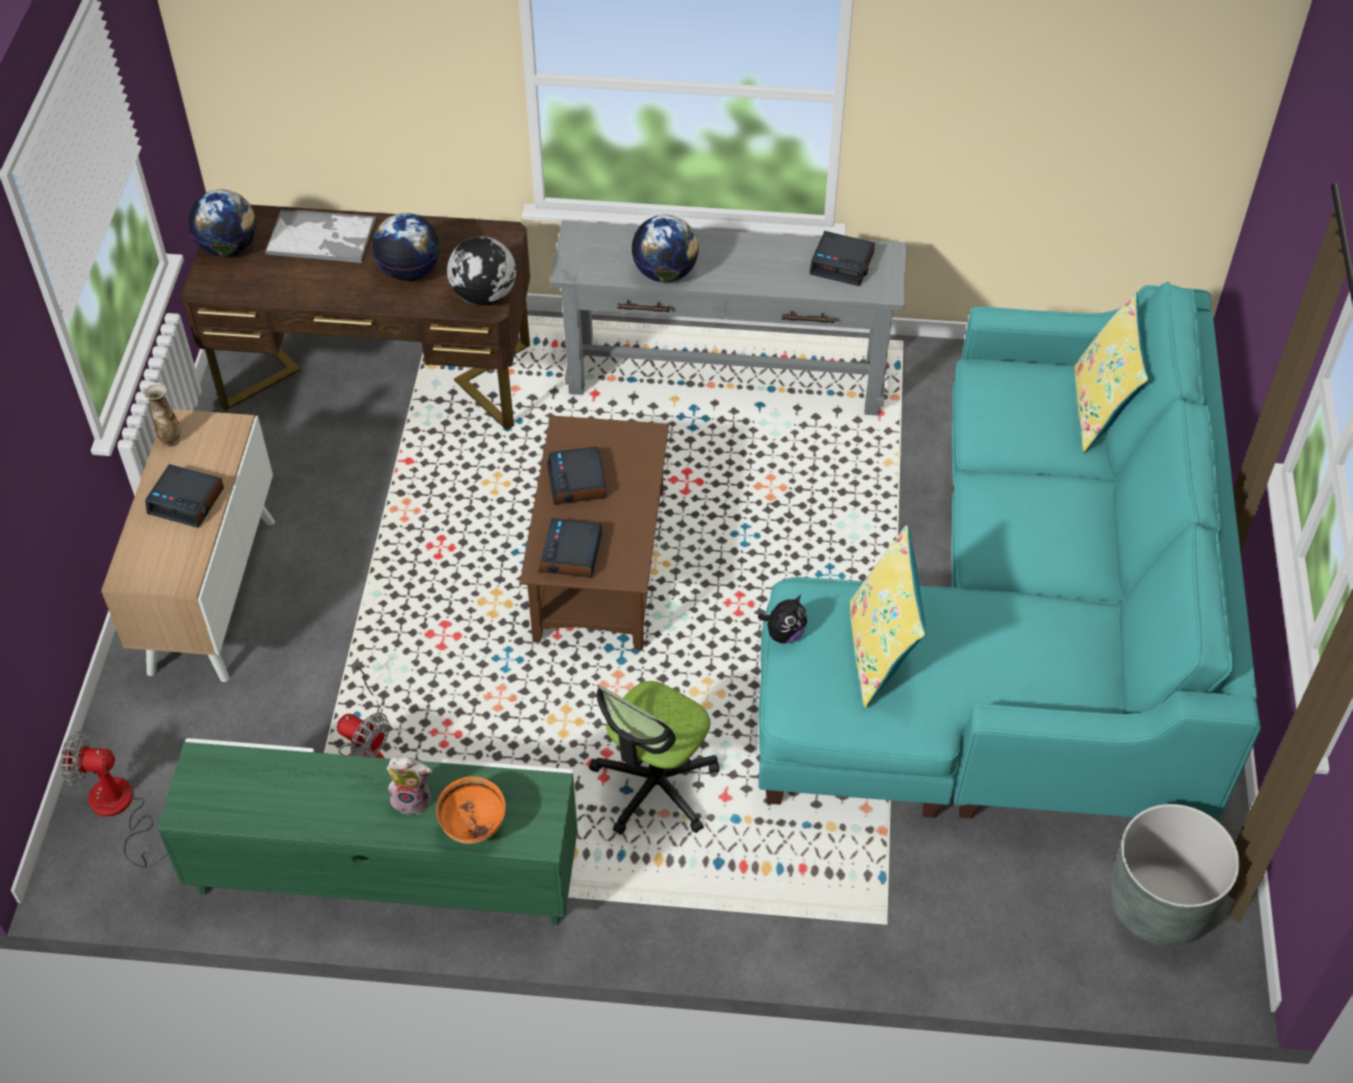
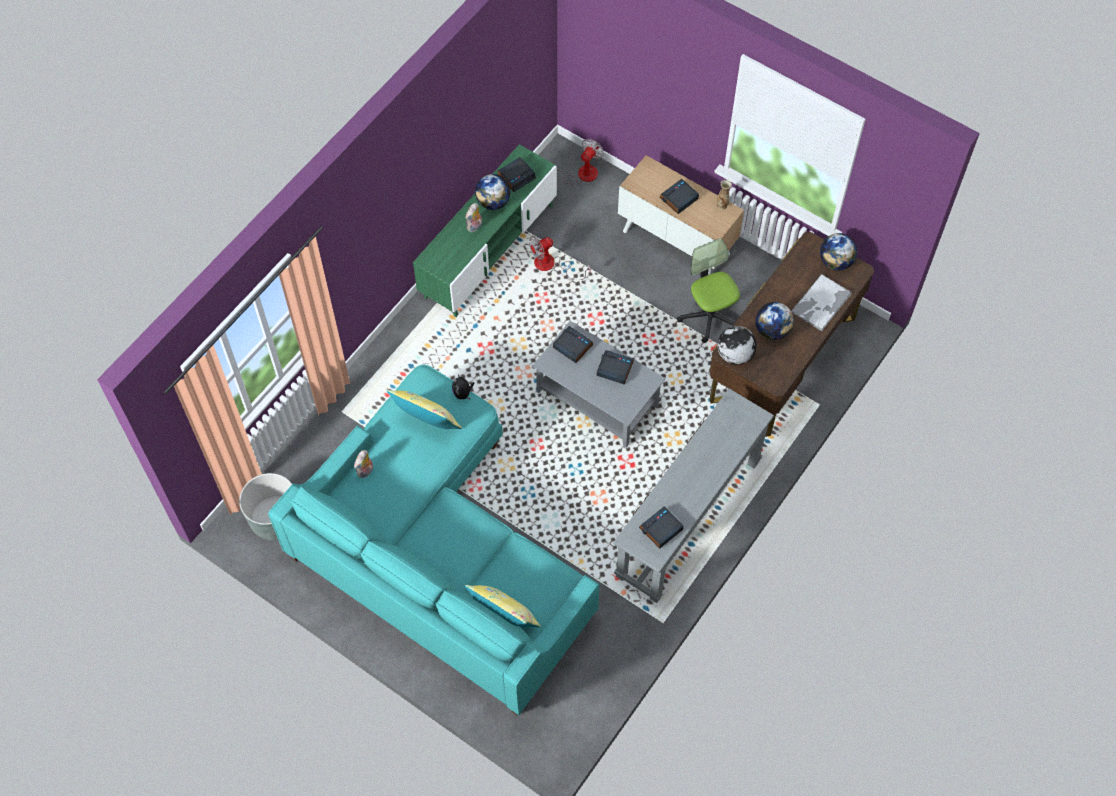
camera: 120 degrees right, 10 degrees up
(247, 790) = (516, 176): none -> alarm clock
(474, 827) = (447, 241): orange bowl -> none
(600, 566) = (596, 398): brown coffee table -> grey coffee table
(655, 786) = (463, 362): office chair -> office chair (709, 315)
(665, 273) = (703, 442): globe -> globe (493, 202)
(1032, 695) = (365, 471): none -> plush toy

